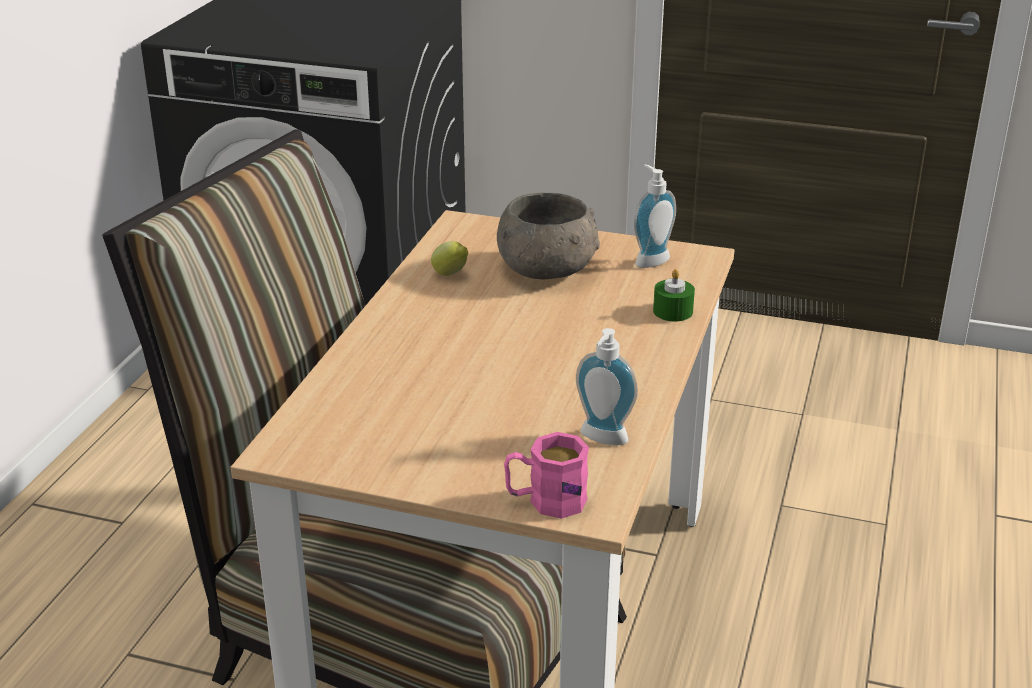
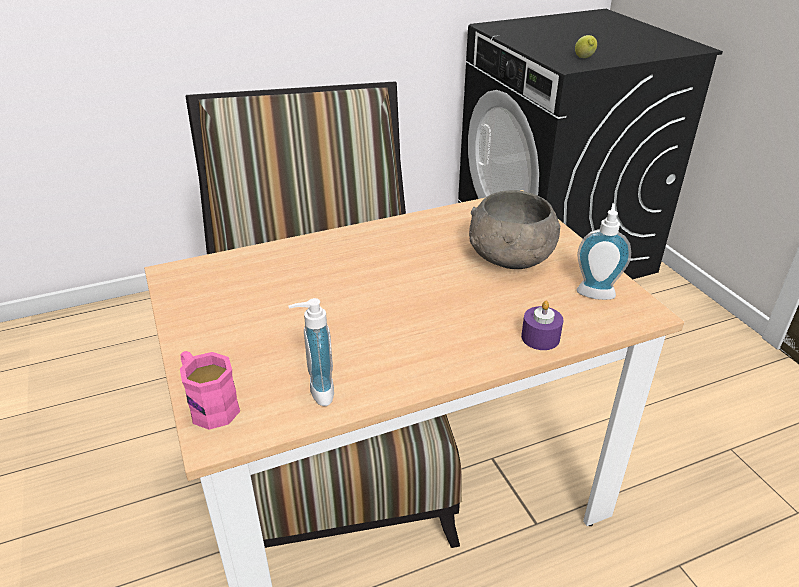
camera: 50 degrees right, 5 degrees up
(451, 275) = (447, 229): lemon -> lemon (584, 58)
(673, 311) = (540, 337): green candle -> purple candle

